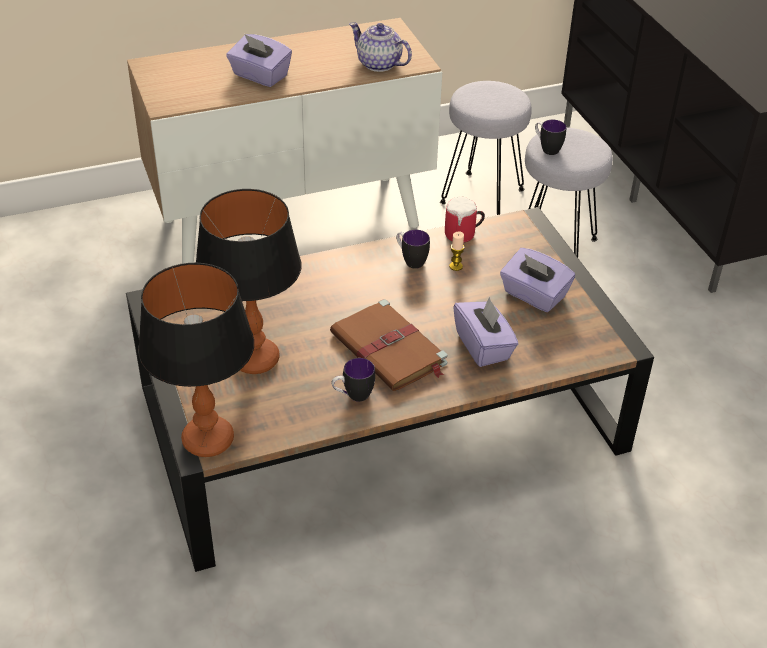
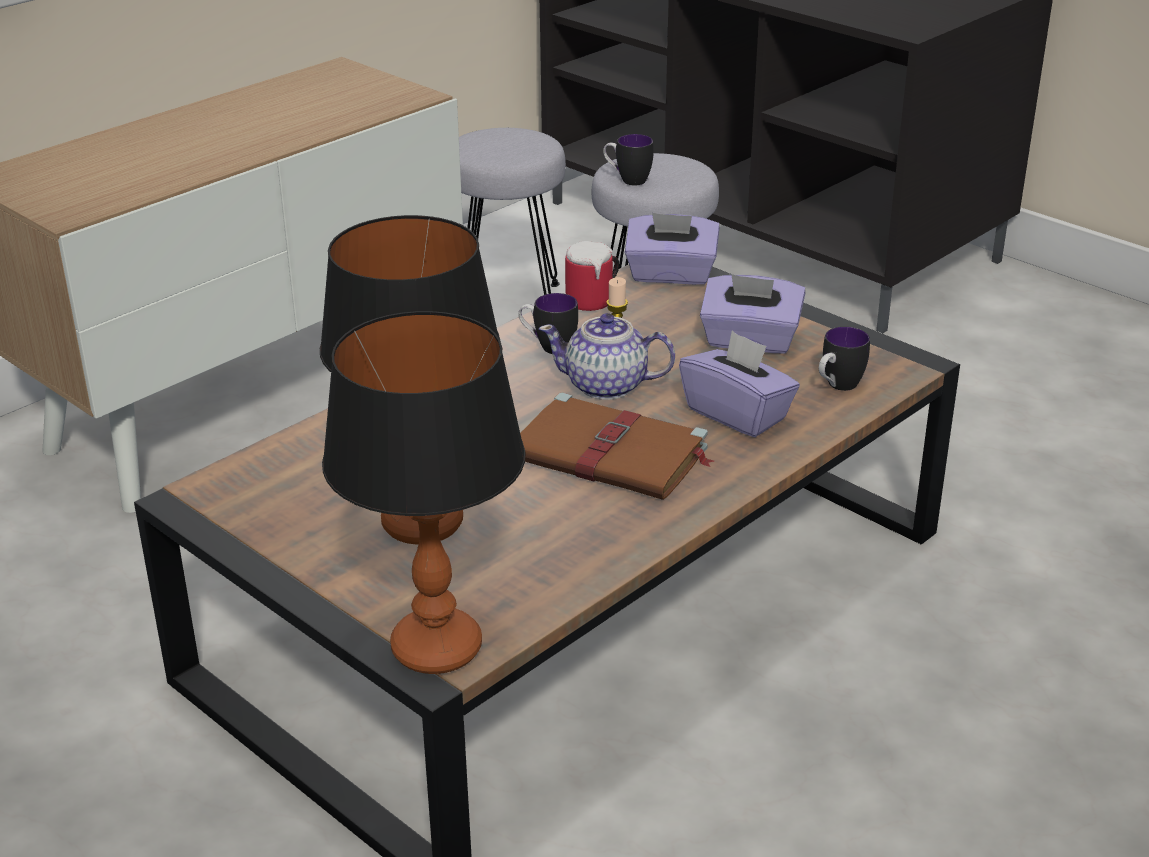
camera: 25 degrees left, 10 degrees down
(260, 76) = (192, 153): purple tissue box -> purple tissue box (671, 275)
(353, 396) = (609, 524): mug -> mug (837, 387)
(379, 64) = (361, 107): teapot -> teapot (607, 386)

